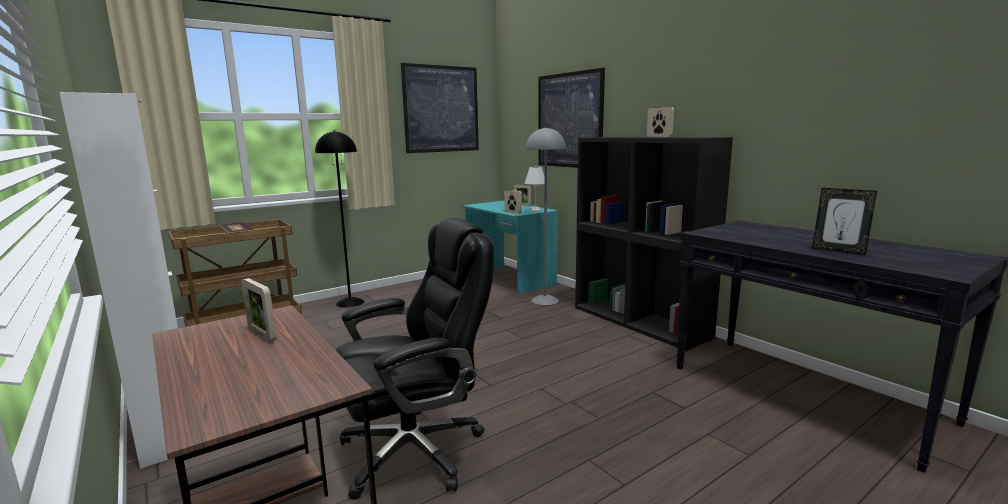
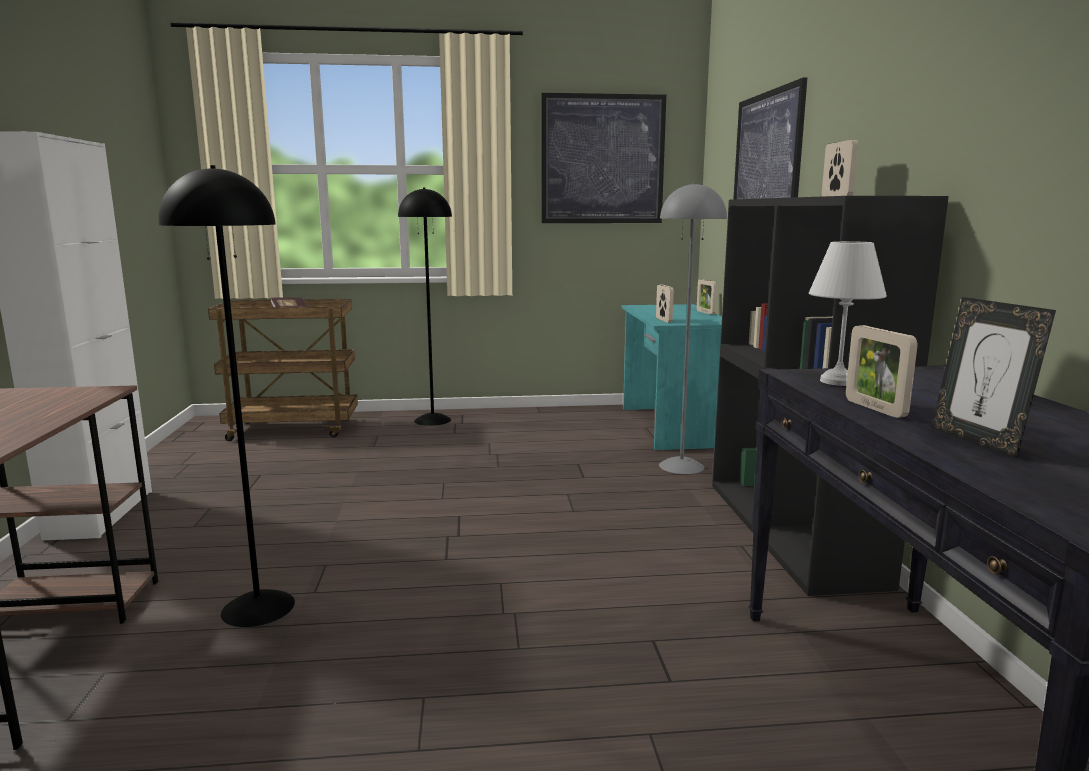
camera: 30 degrees right, 0 degrees up
(262, 335) = (37, 407): picture frame -> picture frame (875, 408)
(415, 451) = (258, 608): black office chair -> black floor lamp
(535, 210) = (704, 321): white table lamp -> white table lamp (839, 381)

